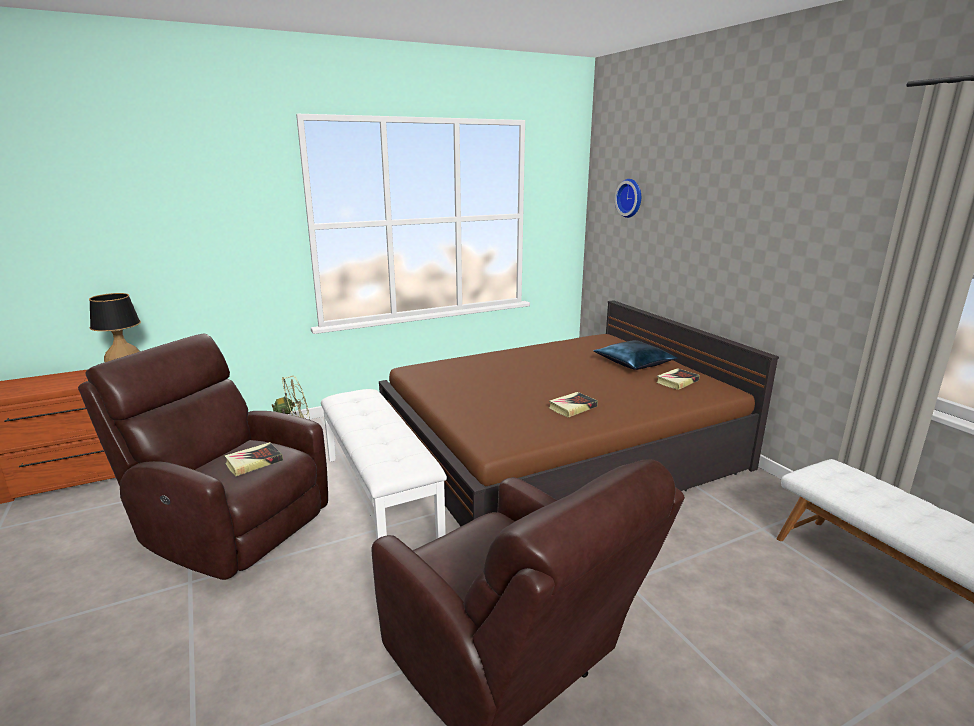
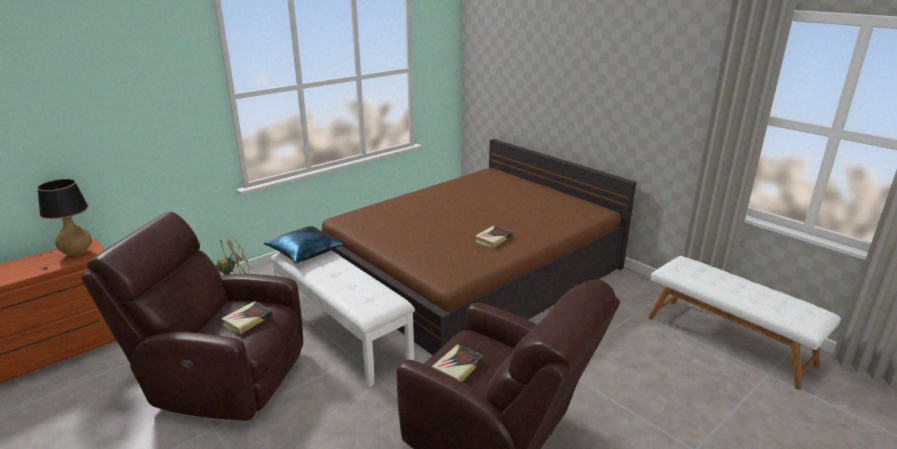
camera: 15 degrees left, 5 degrees up
(630, 198) = (505, 52): wall clock -> none
(634, 363) = (524, 194): blue pillow -> blue pillow (305, 252)
(677, 382) = (562, 207): book -> book (457, 367)

